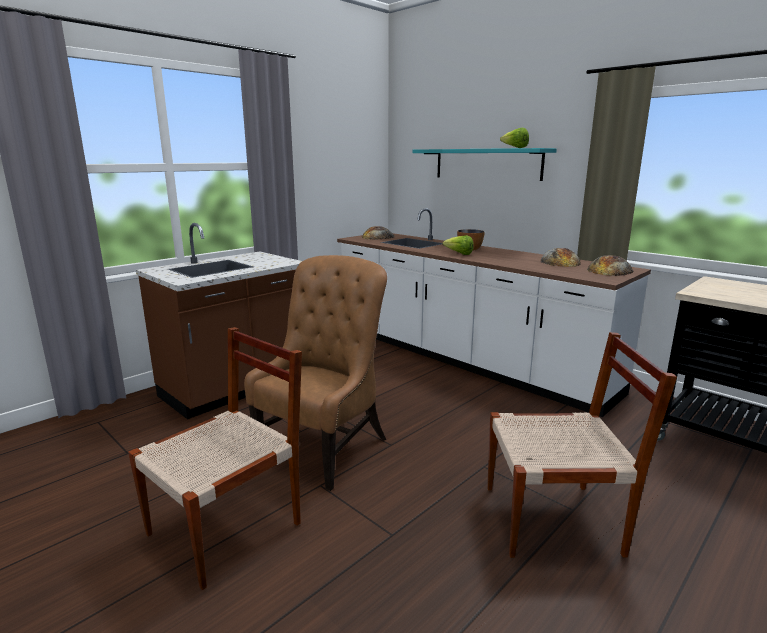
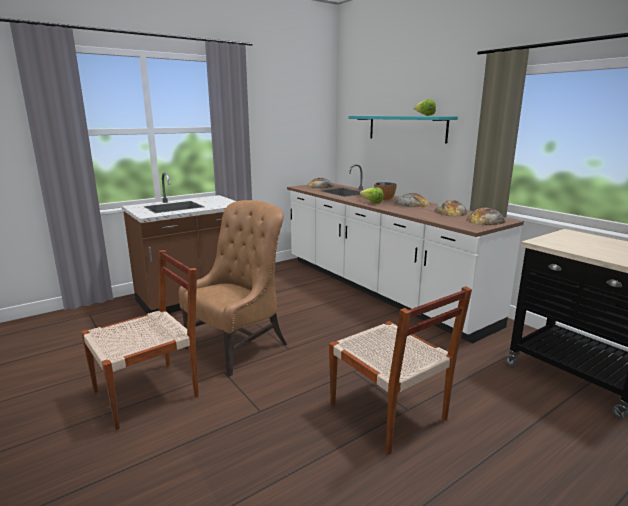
camera: 10 degrees right, 0 degrees up
(506, 254) = (411, 204): none -> bread
(555, 520) = (389, 415): chair -> chair turned 45 degrees clockwise

